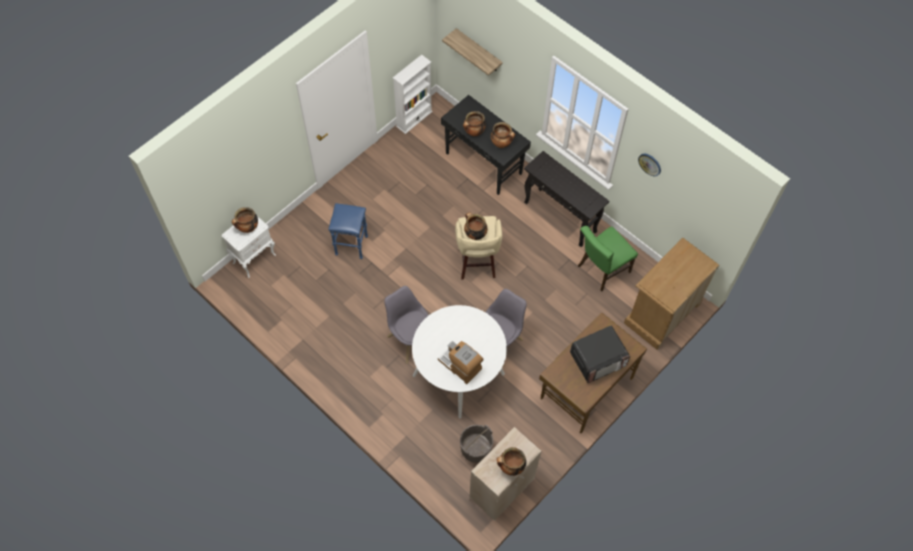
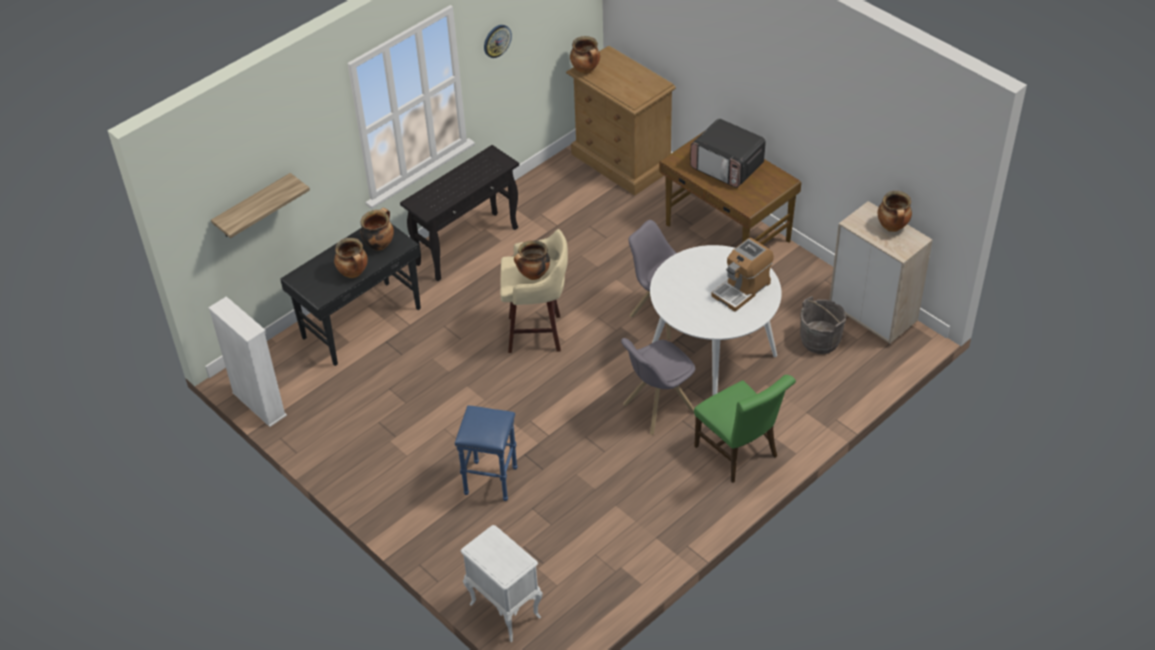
camera: 85 degrees left, 15 degrees down
(248, 228) = (495, 551): cooking pot -> cooking pot (586, 70)
(598, 359) = (727, 167): microwave -> microwave turned 150 degrees clockwise
(601, 270) = (555, 211): green chair -> green chair (739, 454)

